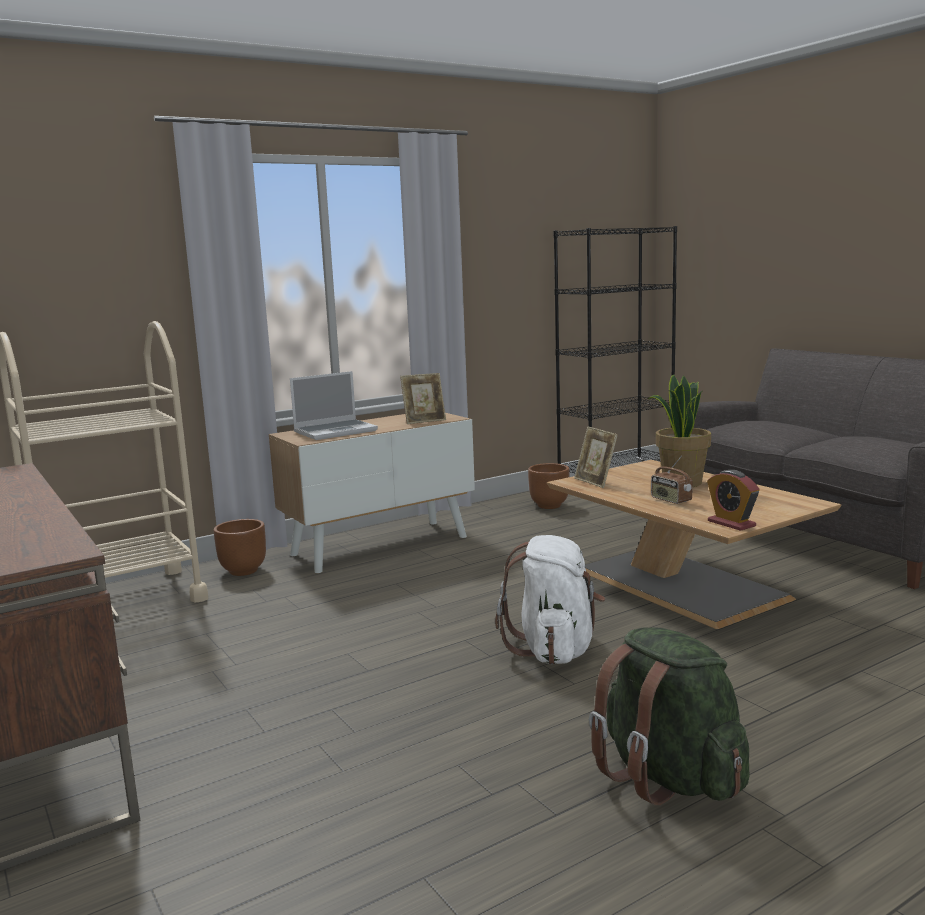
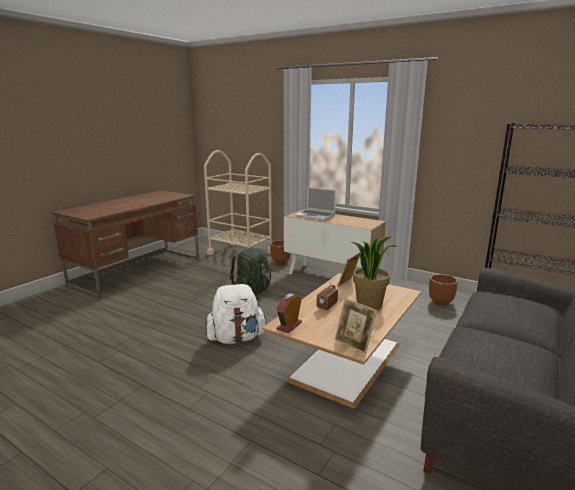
camera: 65 degrees right, 5 degrees up
(424, 421) = (354, 224): picture frame -> picture frame (354, 344)
(668, 777) = (124, 383): green backpack -> green backpack (252, 292)

